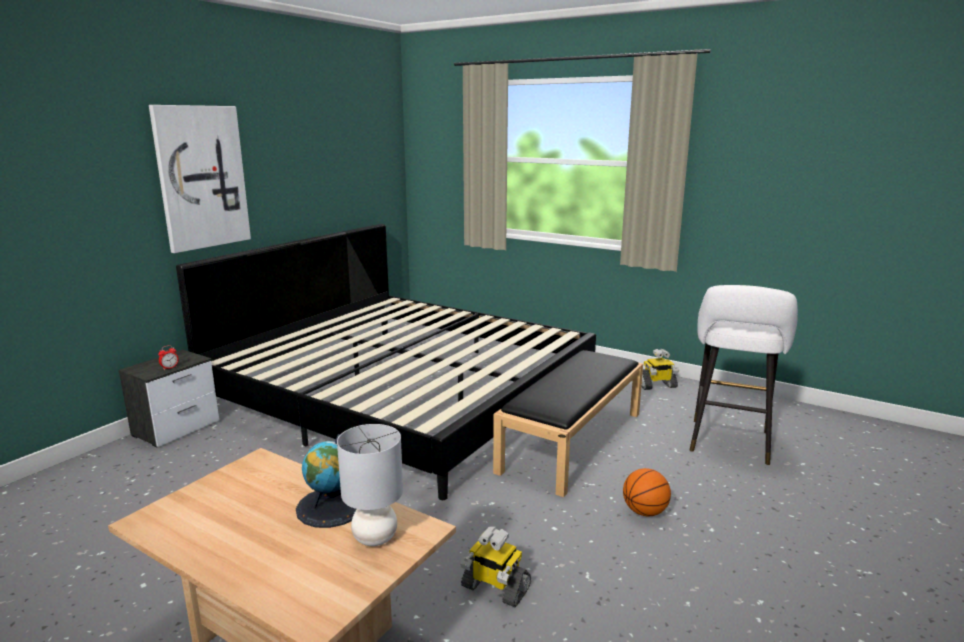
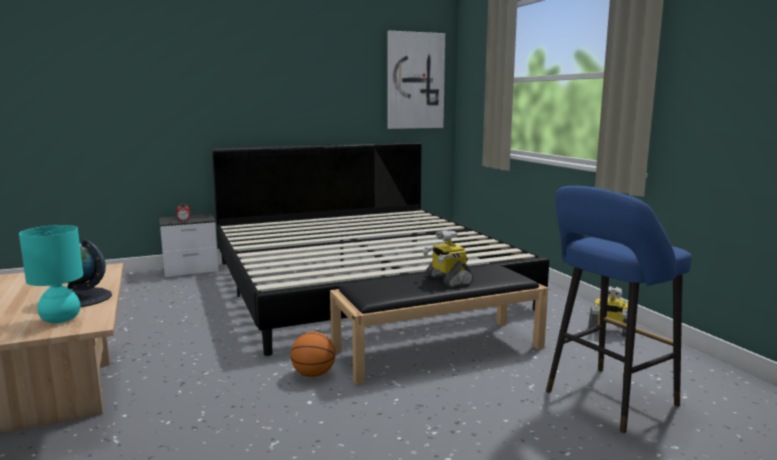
camera: 35 degrees right, 5 degrees down
(201, 177) = (241, 86): picture -> picture (415, 81)
(374, 538) = (60, 319): grey table lamp -> turquoise table lamp
(494, 588) = (197, 421): toy robot -> toy robot (447, 280)
(644, 512) = (407, 420): basketball -> basketball (313, 374)
(729, 444) = (606, 400): white stool -> blue stool

